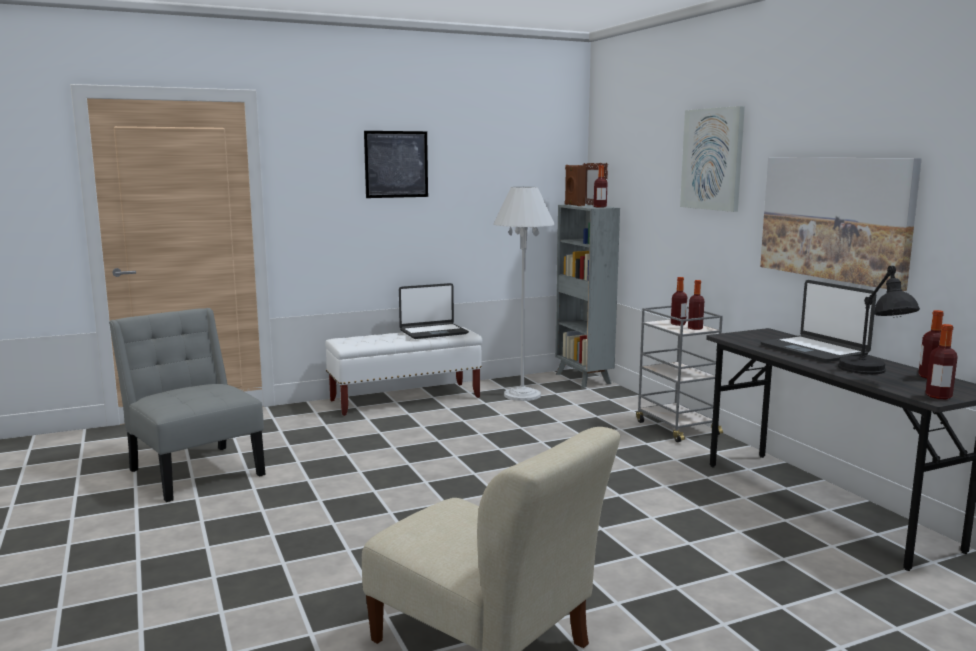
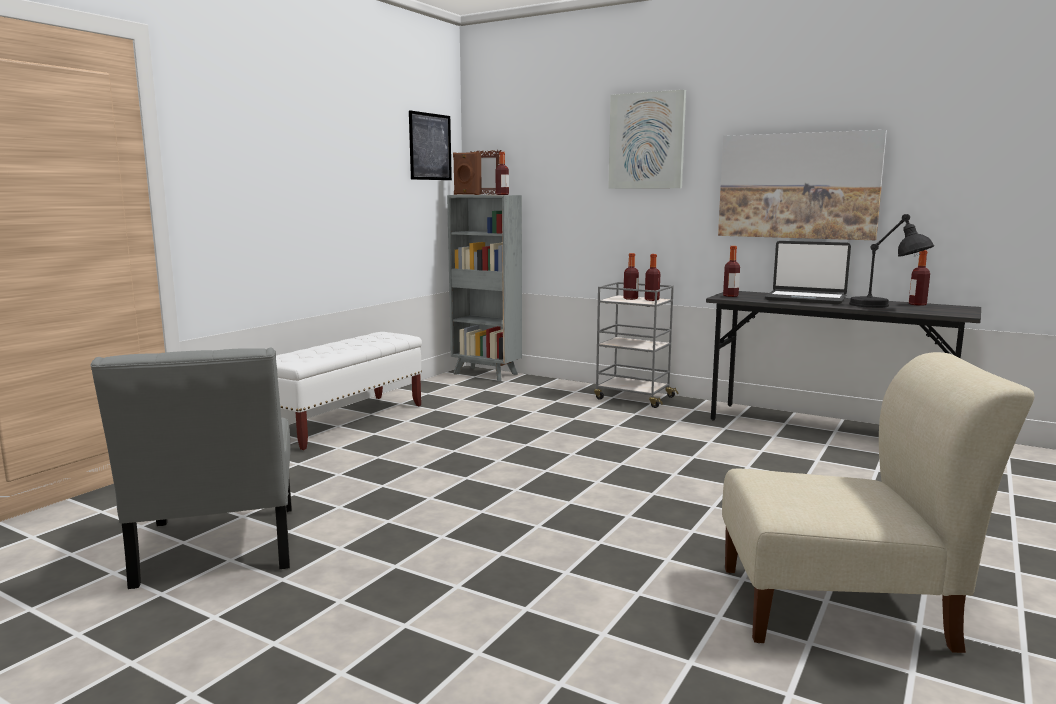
camera: 35 degrees left, 0 degrees up
(194, 470) = (217, 551): grey chair -> grey chair turned 120 degrees counterclockwise
(396, 164) = (306, 141): picture -> picture (430, 146)
(433, 332) = (366, 339): laptop -> none
(522, 395) = (457, 396): white floor lamp -> none
(938, 396) = (960, 313): bottle -> bottle (730, 296)

